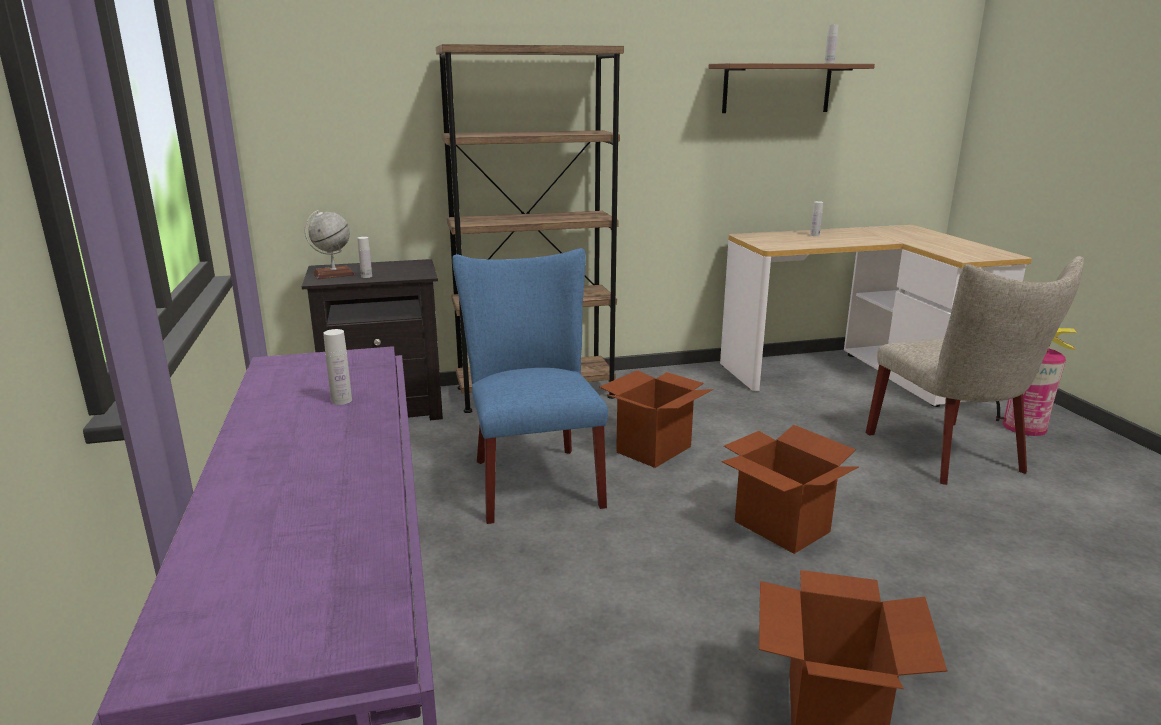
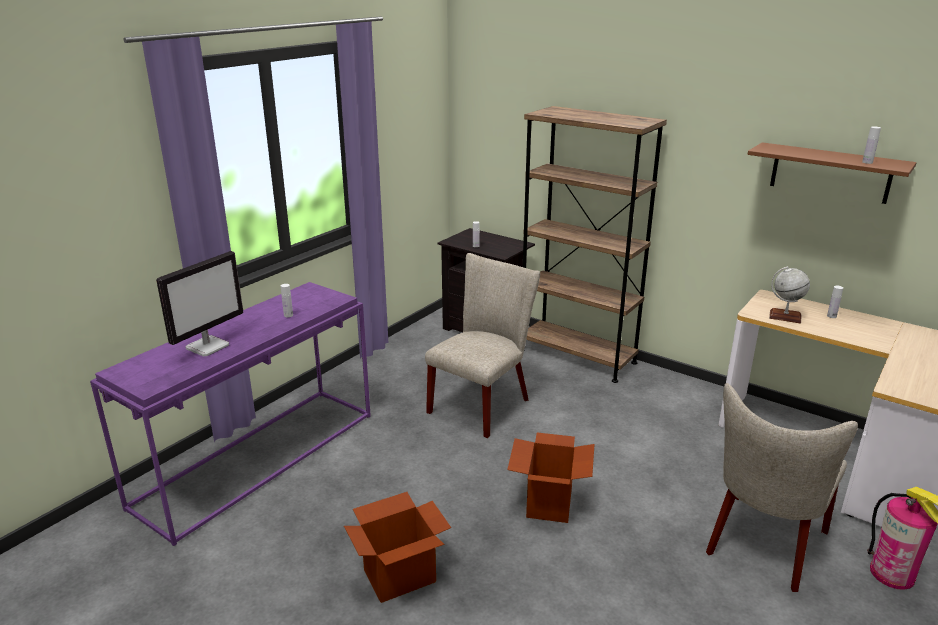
camera: 50 degrees right, 5 degrees up
(303, 501) = (208, 346): none -> monitor
(333, 274) = (465, 239): globe -> globe (785, 316)
(532, 478) = (483, 403): blue chair -> beige chair
(654, 449) = (572, 424): cardboard box -> none

